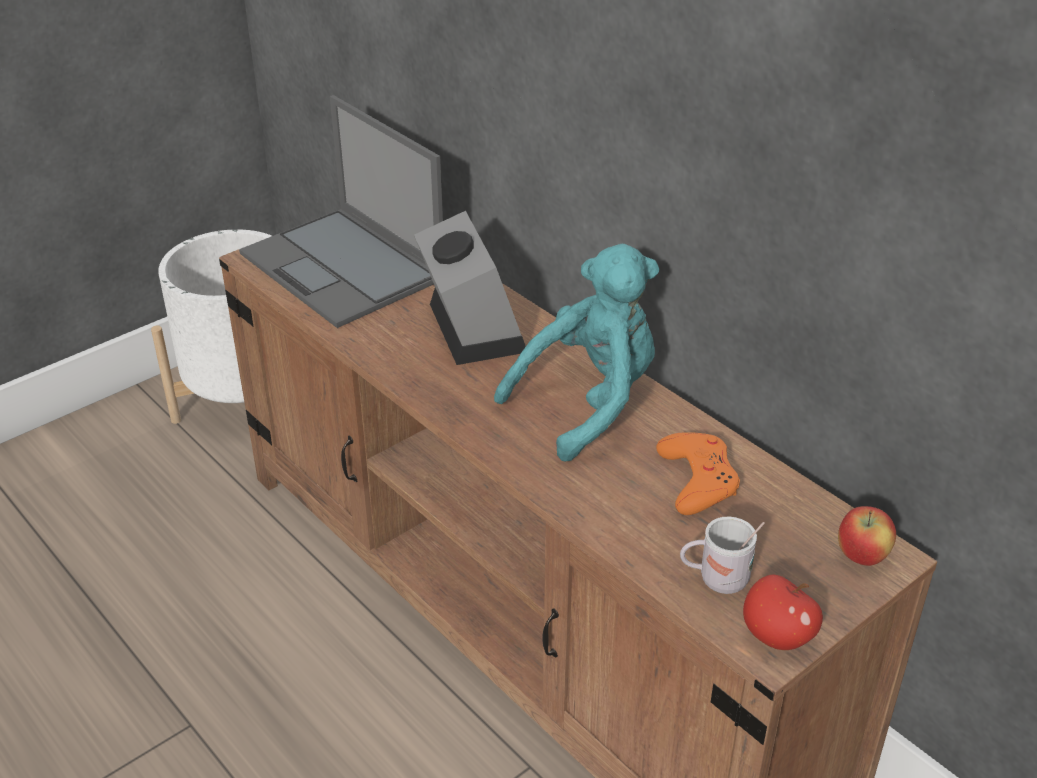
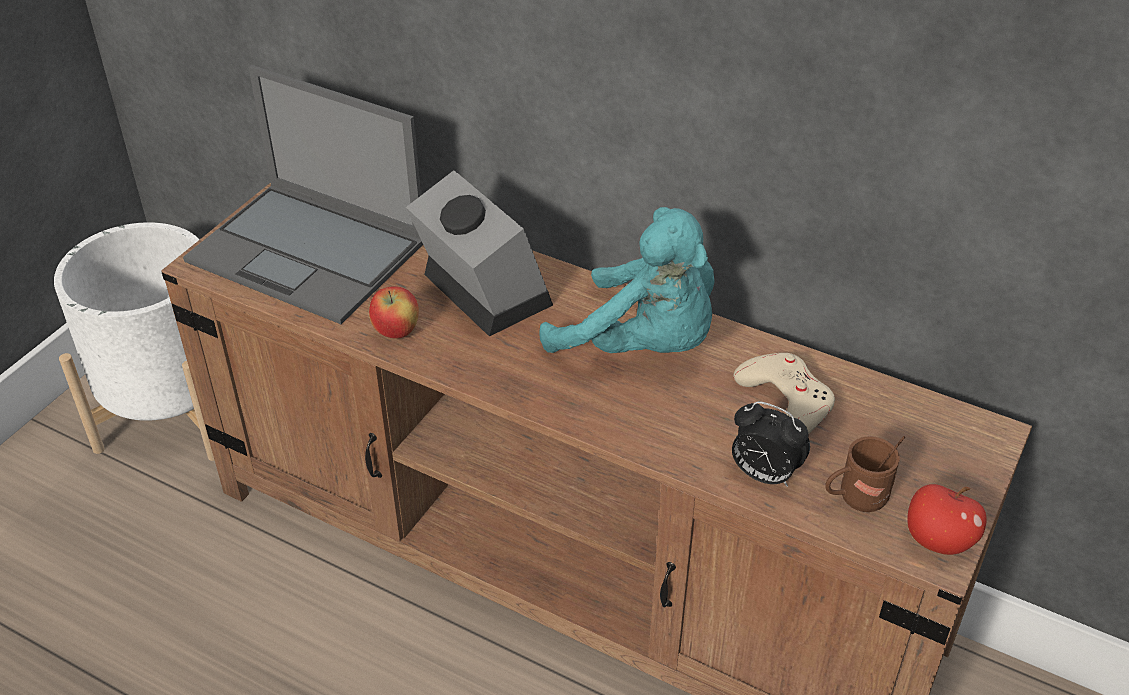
camera: 20 degrees left, 5 degrees up
(589, 403) = (642, 346): turquoise plush toy -> turquoise plush toy turned 90 degrees clockwise
(639, 536) = (763, 474): none -> alarm clock
(697, 479) = (786, 400): orange game controller -> beige game controller
(716, 580) = (856, 499): white mug -> brown mug
(862, 557) = (969, 440): apple -> apple (397, 332)

